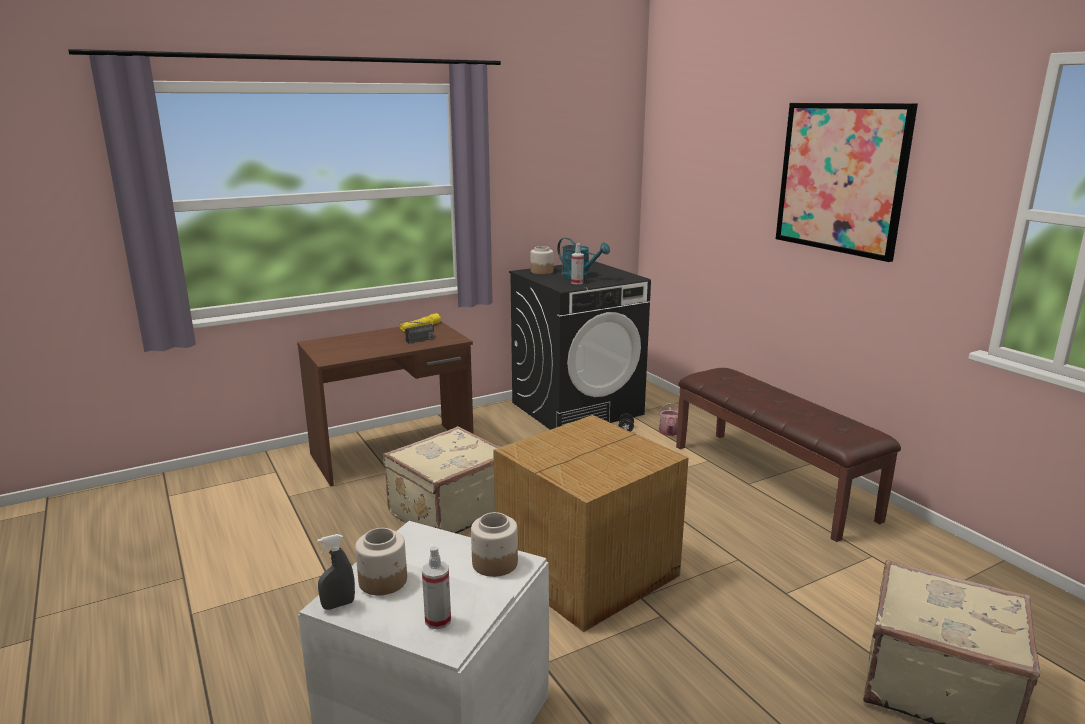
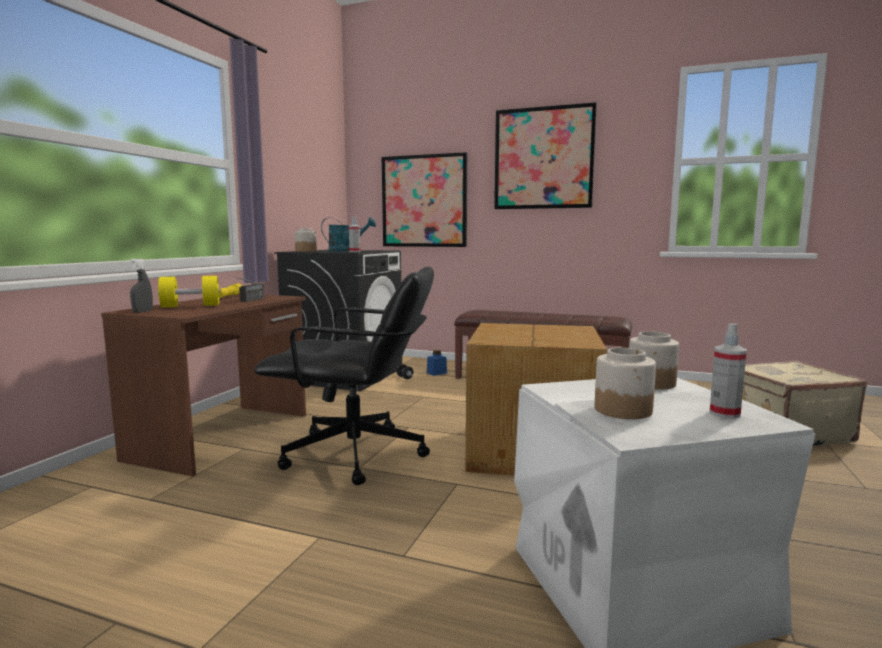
camera: 40 degrees left, 10 degrees down
(338, 605) = (638, 433): grey spray bottle -> grey spray bottle (142, 311)
(360, 343) = (190, 306): none -> yellow dumbbell
(447, 511) = (356, 455): beige suitcase -> black office chair
(669, 433) = (436, 373): watering can -> blue jar
(709, 212) = (424, 201): none -> picture

